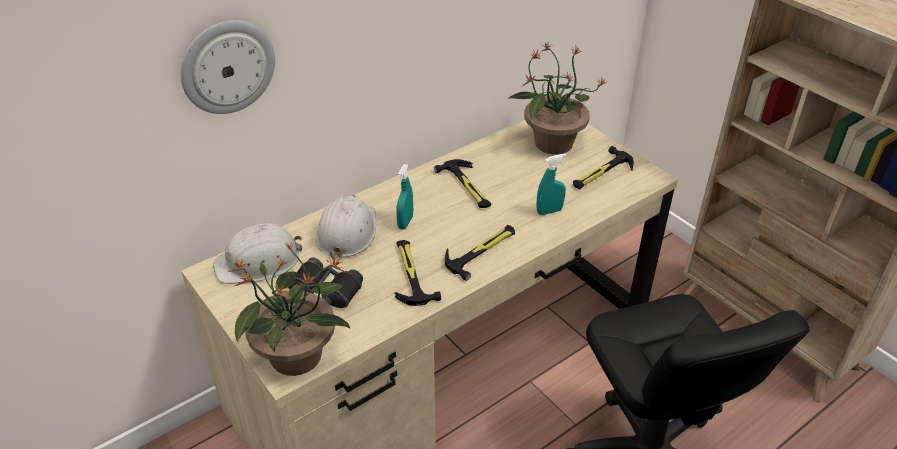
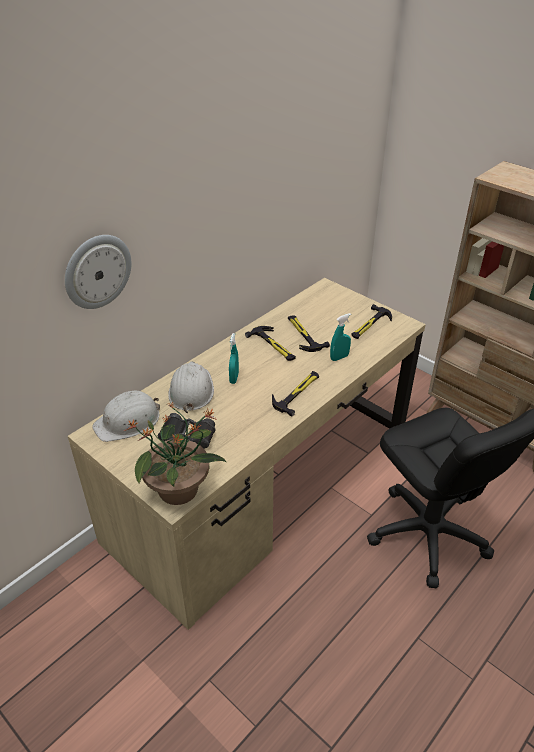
camera: 10 degrees left, 0 degrees up
(410, 274) = (249, 416): hammer -> hammer (303, 335)
(552, 143) = (328, 306): potted plant -> none

